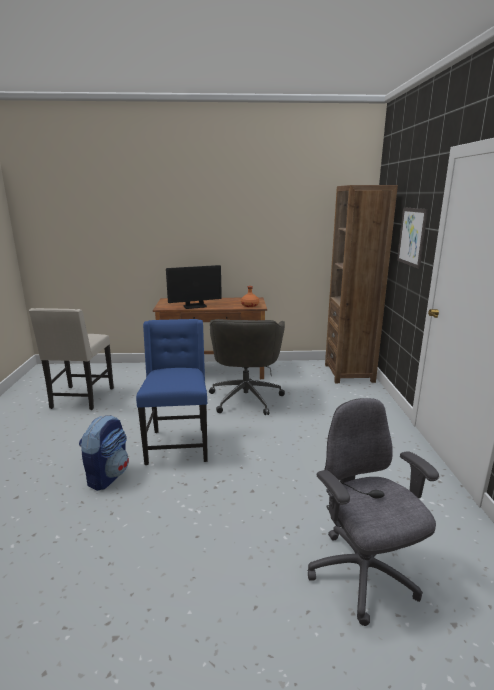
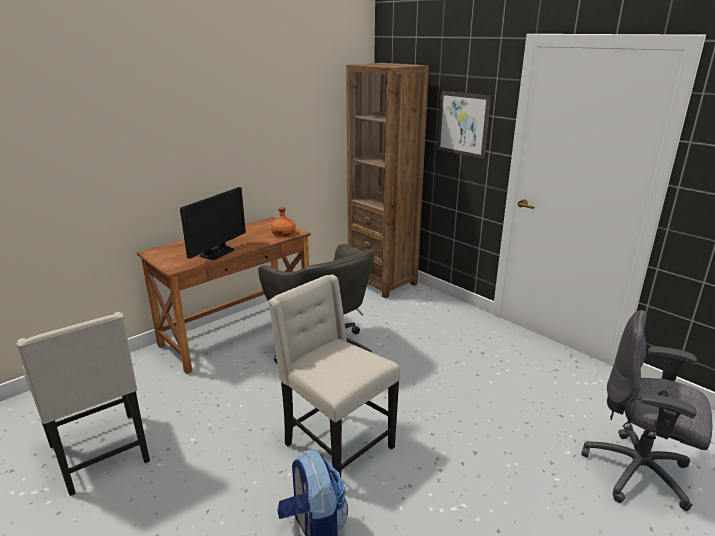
camera: 40 degrees left, 5 degrees up
(178, 445) = (336, 446): blue chair -> beige chair

